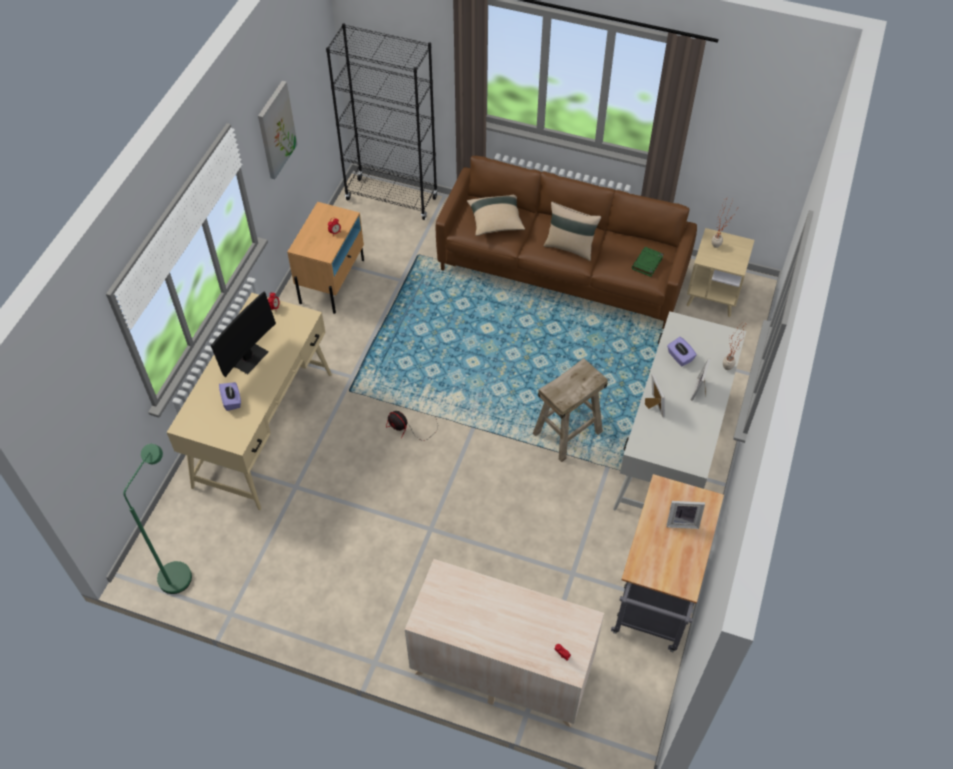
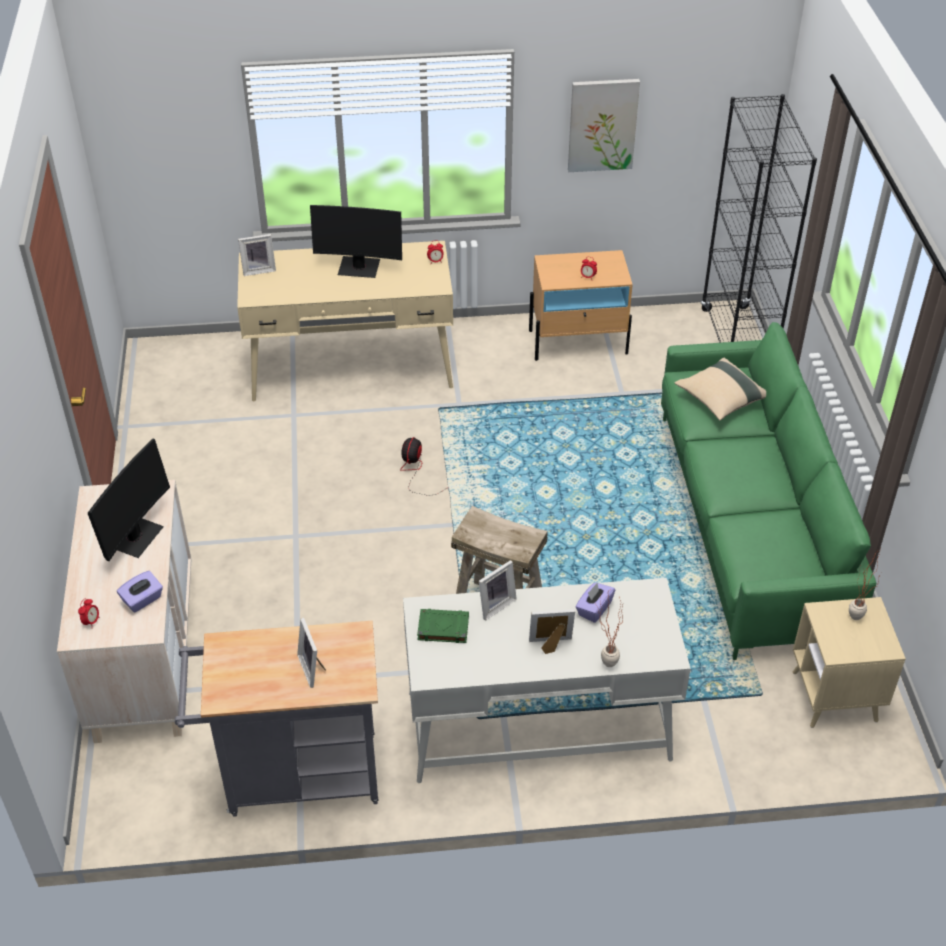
camera: 65 degrees right, 10 degrees down
(180, 570) = (158, 375): green floor lamp -> none
(201, 425) = (258, 269): none -> picture frame
(232, 401) = (299, 277): purple tissue box -> purple tissue box (142, 600)
(485, 603) = (135, 537): none -> monitor
(561, 272) = (746, 526): brown sofa -> green sofa
(570, 247) = (736, 478): beige pillow -> none
(647, 263) = (770, 560): green book -> green book (442, 628)

